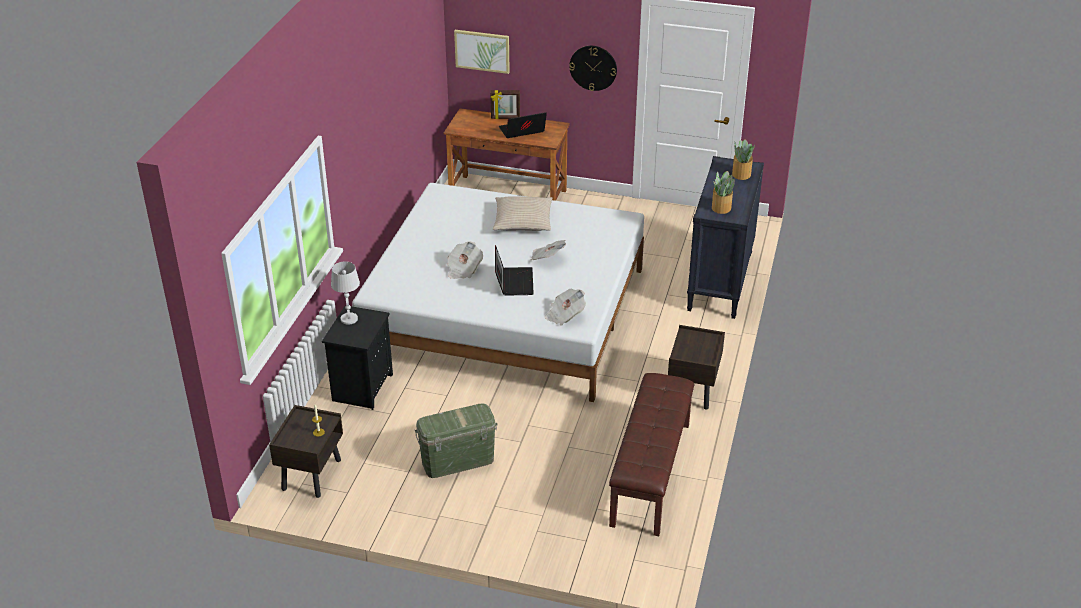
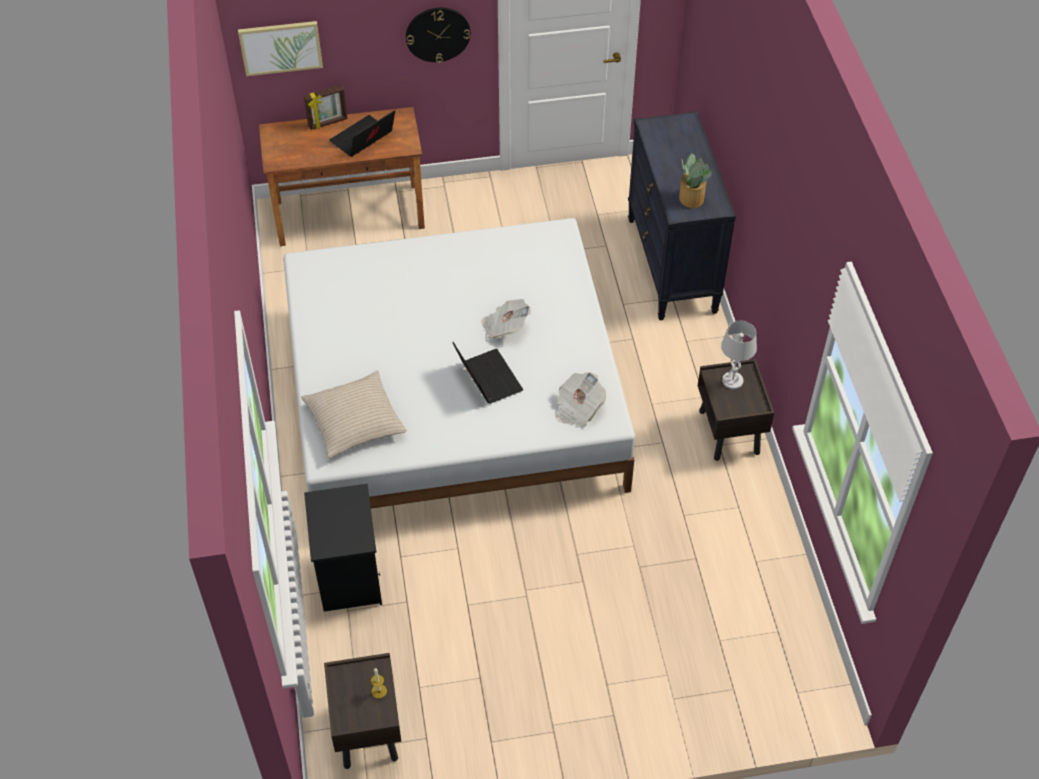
camera: 25 degrees left, 15 degrees up
(349, 319) = (323, 512): white table lamp -> white table lamp (732, 381)
(458, 460) = (527, 638): green storage box -> none
(463, 269) = (415, 381): newspaper -> none
(523, 221) = (440, 278): beige pillow -> beige pillow (354, 421)
(651, 474) = (750, 568): brown bench -> none
(741, 174) = (683, 138): potted plant -> none

